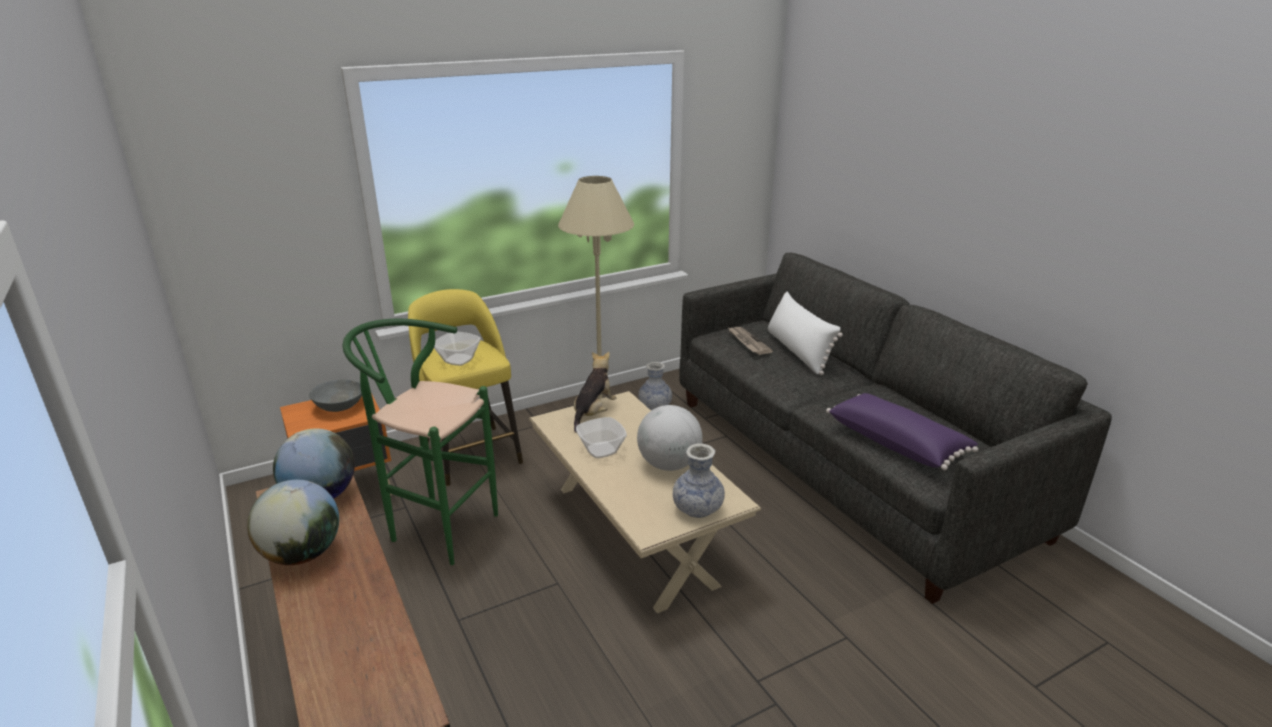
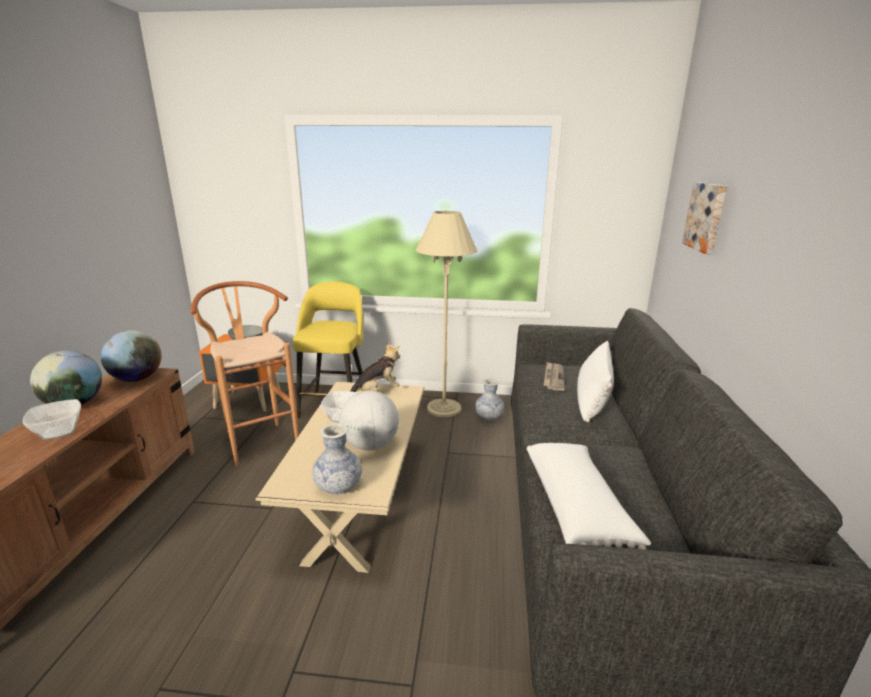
camera: 35 degrees right, 5 degrees down
(435, 527) = (259, 439): green stool -> brown stool
(458, 360) = (320, 330): bowl -> bowl (58, 432)
(856, 157) = (706, 217): none -> picture
(897, 443) = (577, 507): purple pillow -> white pillow

